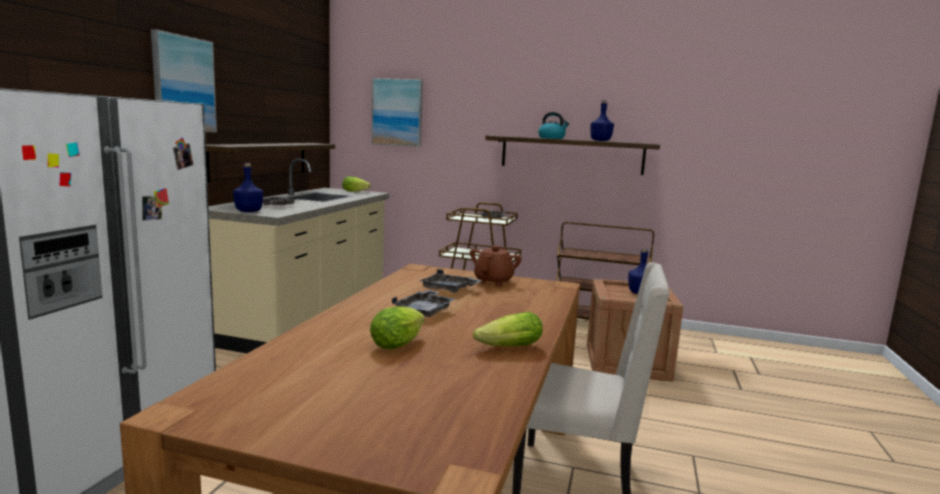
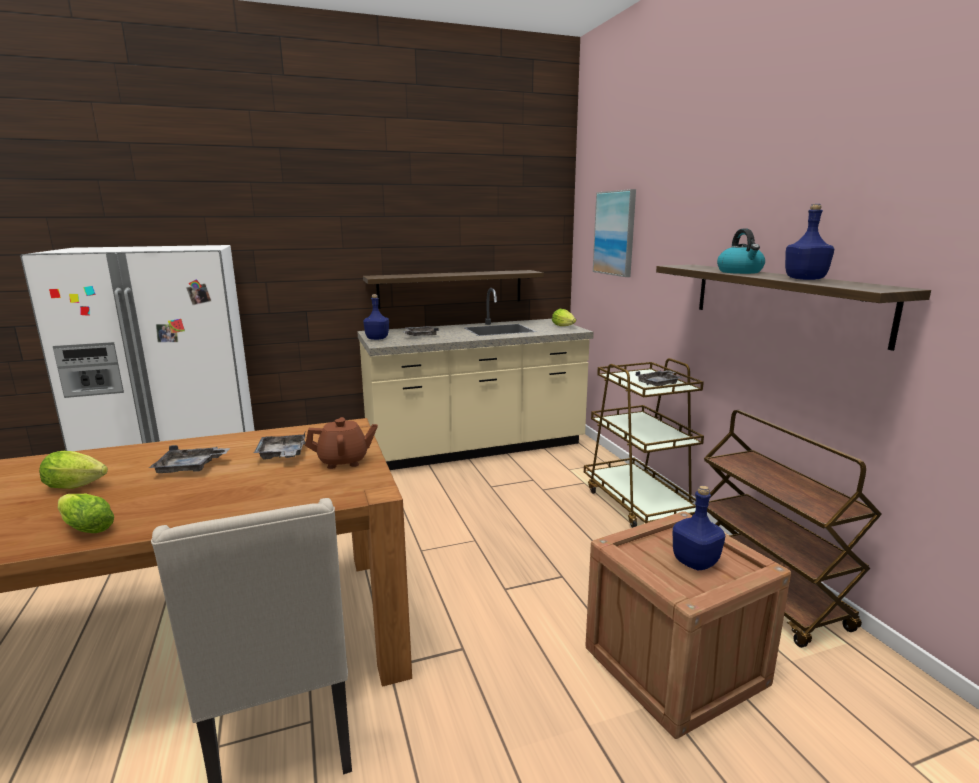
camera: 55 degrees right, 5 degrees up
(183, 84) = (350, 223): picture -> none

